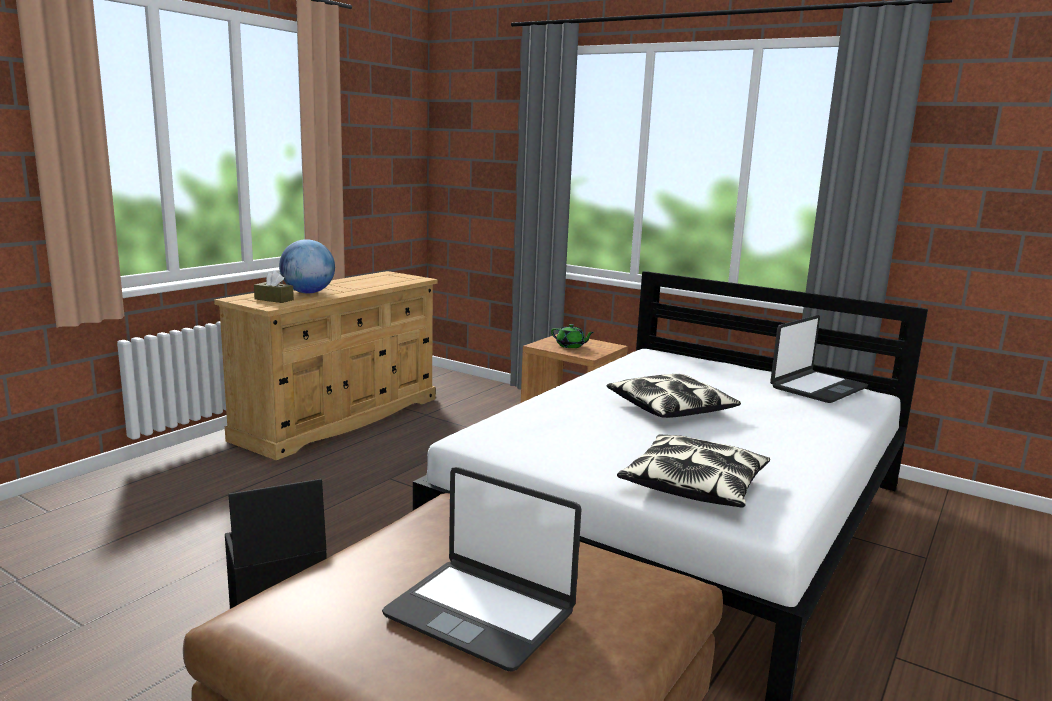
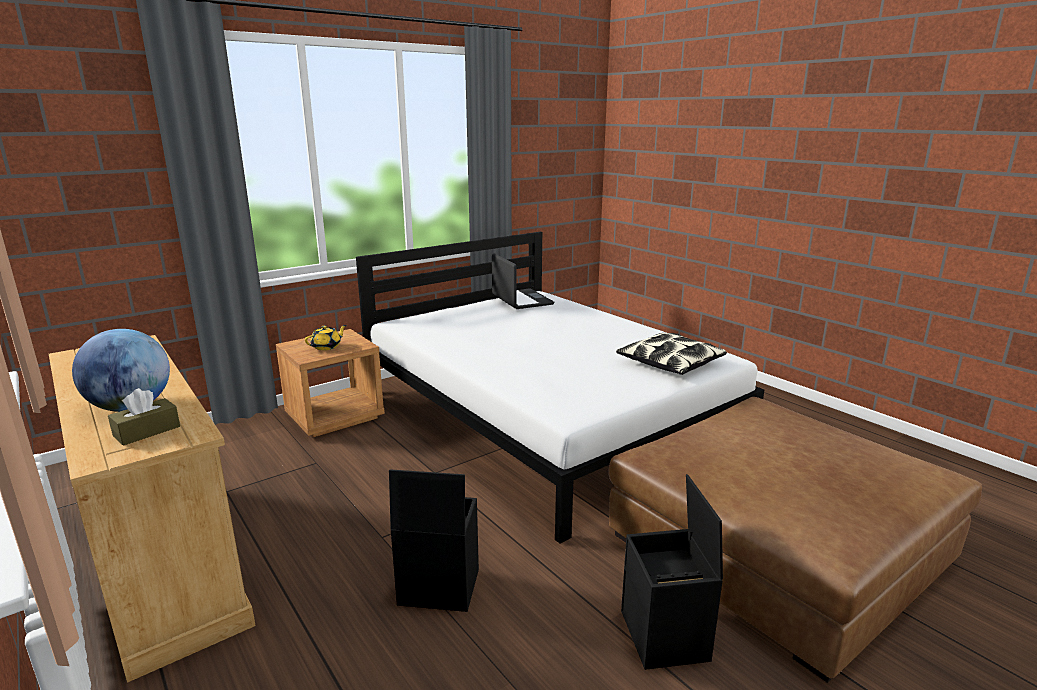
camera: 70 degrees left, 5 degrees up
(328, 512) = (437, 588): none -> black storage box
(481, 613) = (816, 459): laptop -> none
(571, 346) = (327, 347): green teapot -> yellow teapot
(670, 408) = (535, 343): pillow -> none

